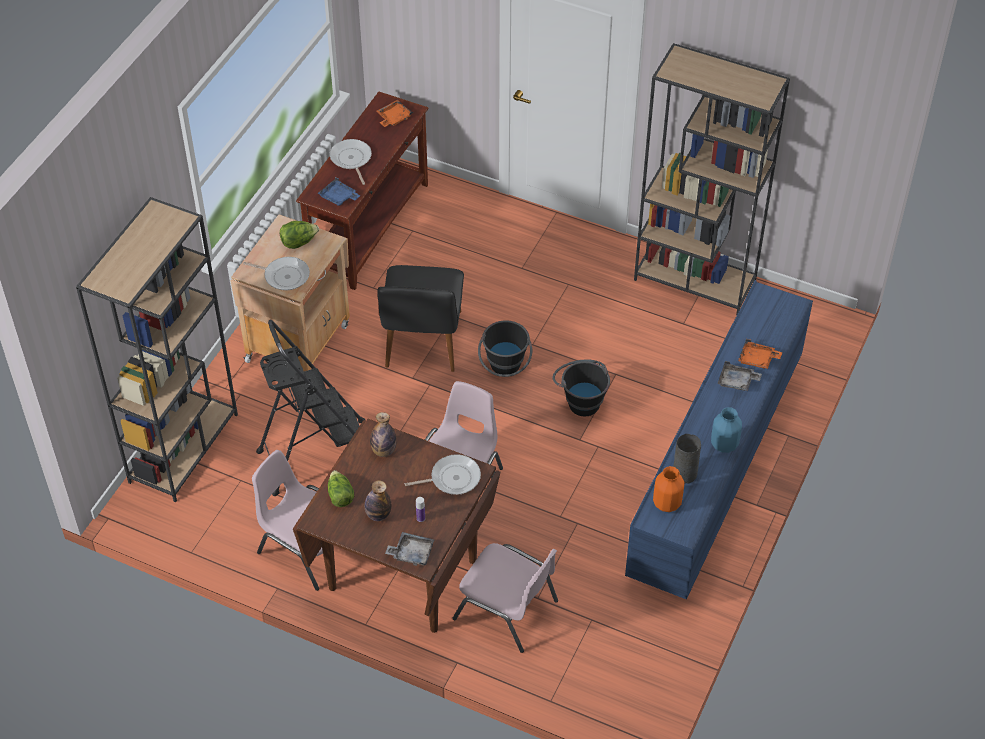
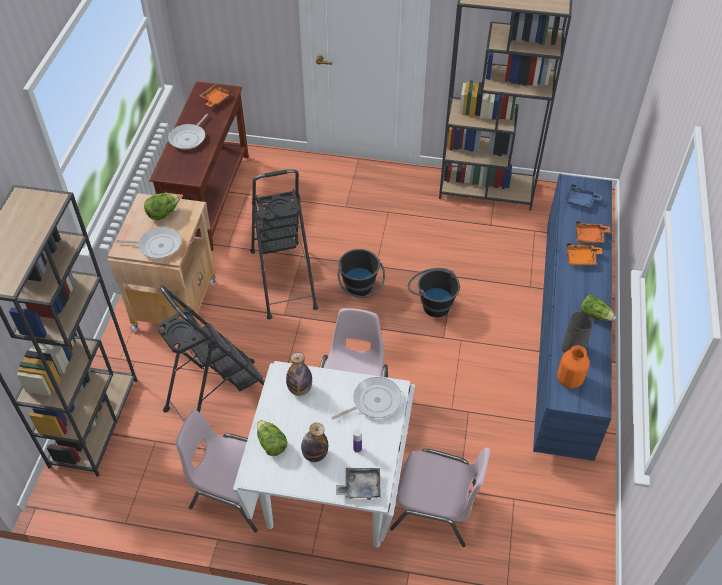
camera: 15 degrees left, 0 degrees up
(338, 197) = (187, 170): blue tray -> blue tray (581, 201)
(351, 159) = (189, 138): frying pan -> frying pan turned 120 degrees counterclockwise
(402, 575) = (331, 497): brown dining table -> white dining table
(423, 338) = (283, 279): black chair -> step ladder
(724, 444) = (595, 315): blue vase -> lettuce
(737, 381) = (581, 259): grey tray -> orange tray

